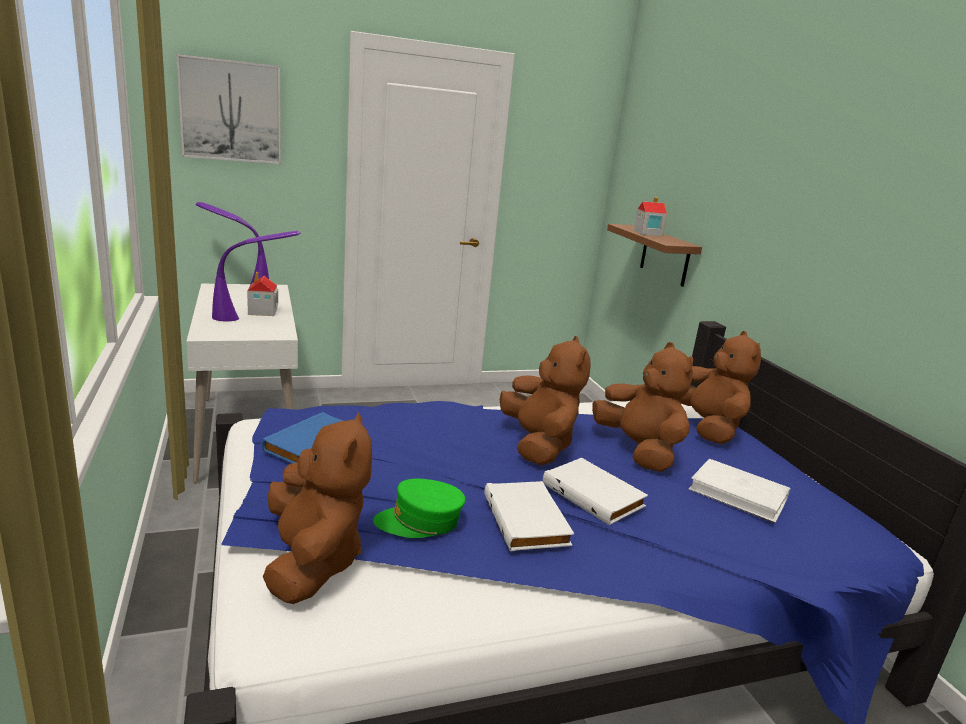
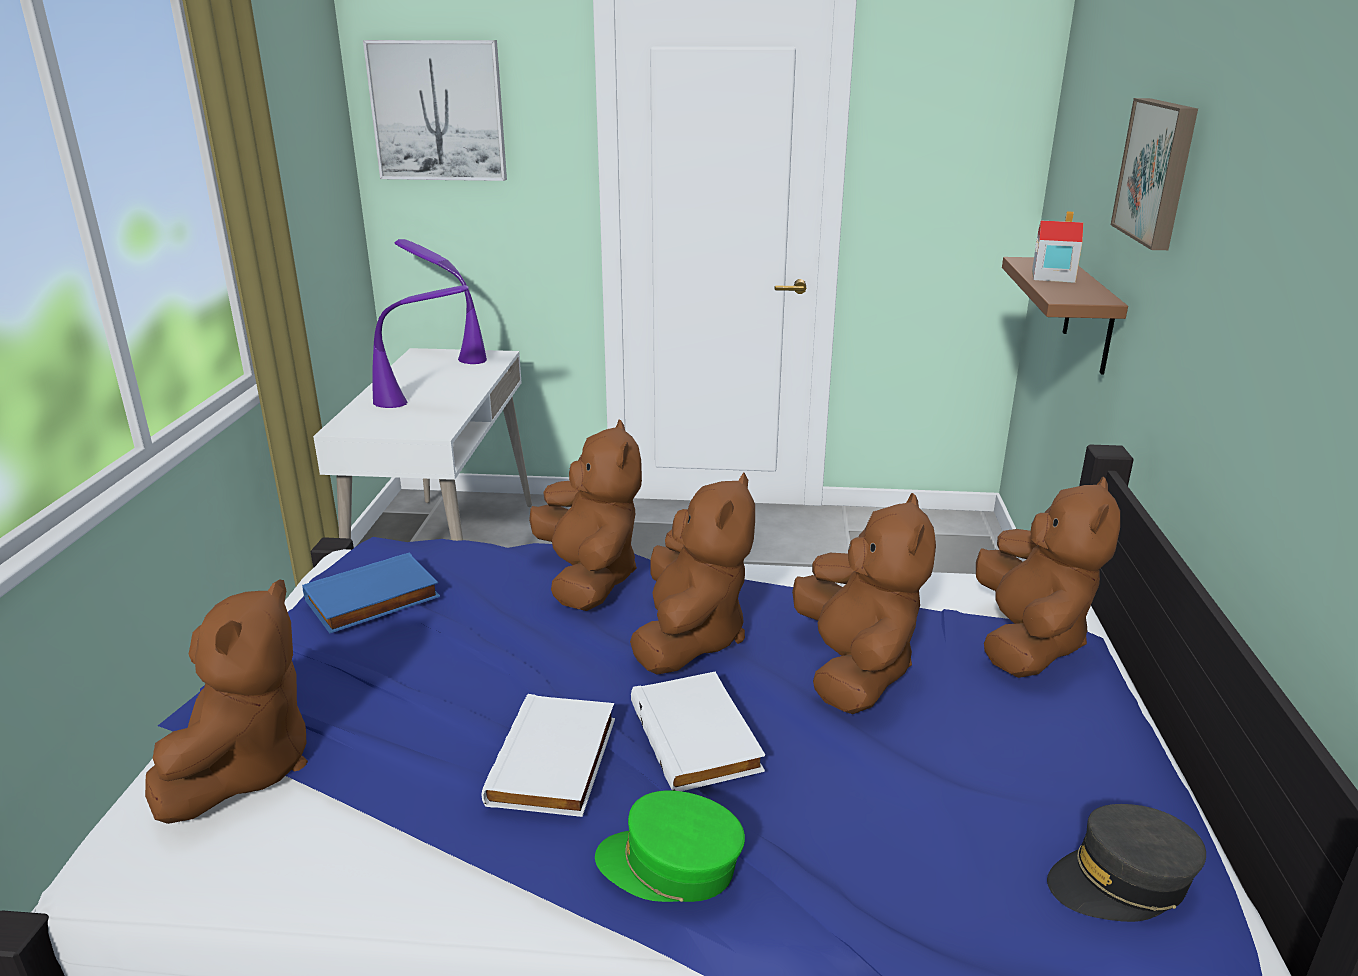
camera: 25 degrees right, 5 degrees up
(262, 312) = (445, 394): toy house -> none
(420, 521) = (406, 737): green cap -> green cap (670, 866)
(447, 419) = (588, 578): none -> brown plush toy
(721, 174) = (1158, 171): none -> picture
(738, 494) = (961, 778): white book -> none
(841, 528) = (1122, 881): none -> grey cap

